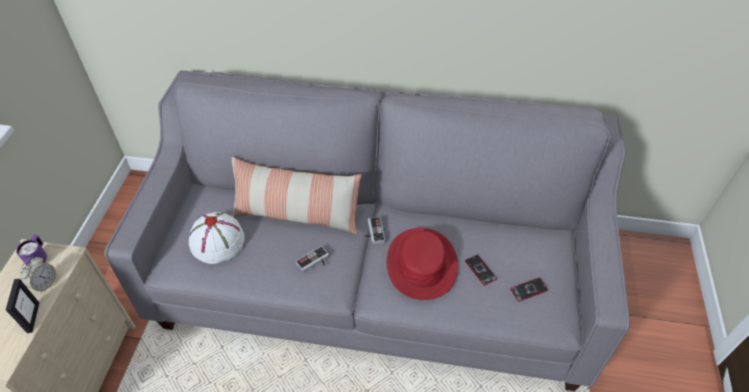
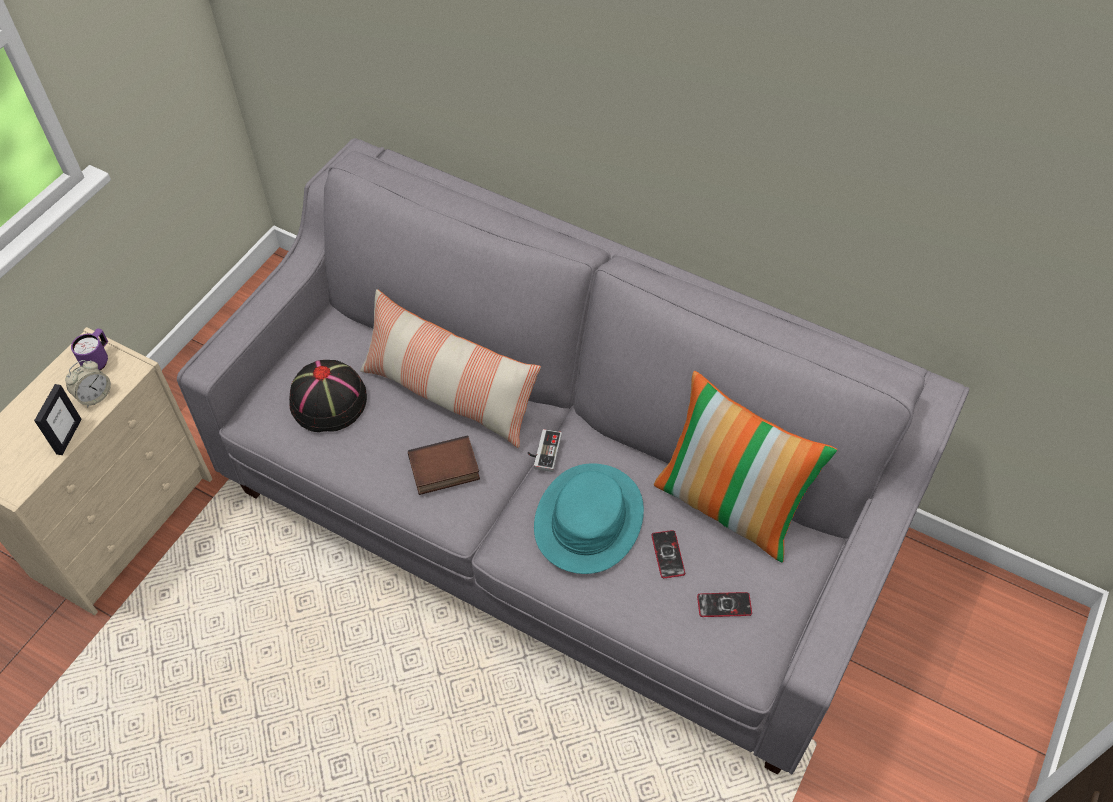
camera: 20 degrees right, 5 degrees up
(217, 241) = (329, 401): white hat -> black hat
(314, 262) = (443, 470): game controller -> book
(421, 264) = (588, 519): red hat -> turquoise hat
(501, 230) = (729, 506): none -> pillow

